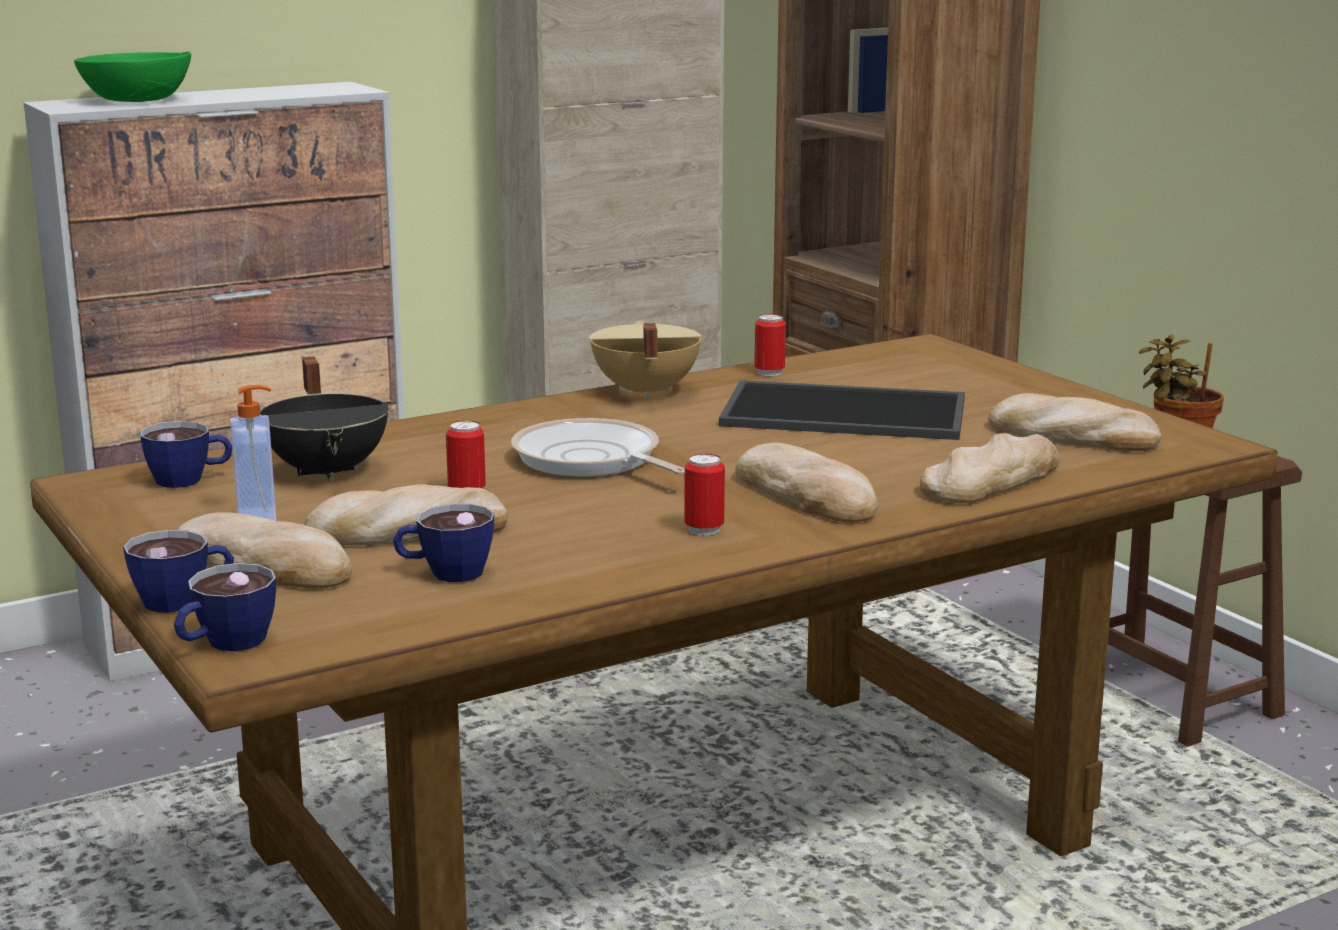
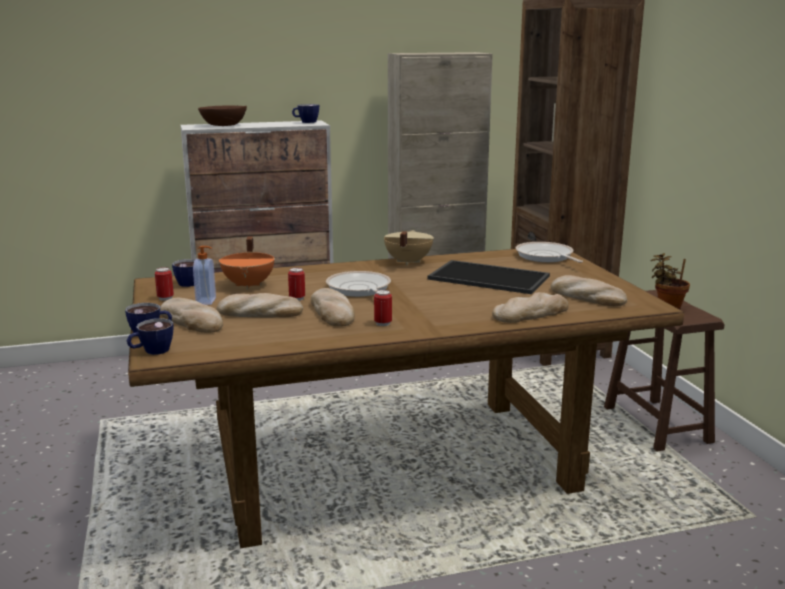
camera: 15 degrees right, 0 degrees up
(136, 100) = (223, 125): green bowl -> brown bowl
(329, 471) = (249, 285): black cooking pot -> orange cooking pot
(445, 573) = (260, 331): cup -> cup (305, 122)
(769, 373) = (470, 257): can -> can (165, 298)
(807, 495) = (441, 312): bread -> bread (333, 312)
(923, 360) = (545, 257): none -> frying pan

